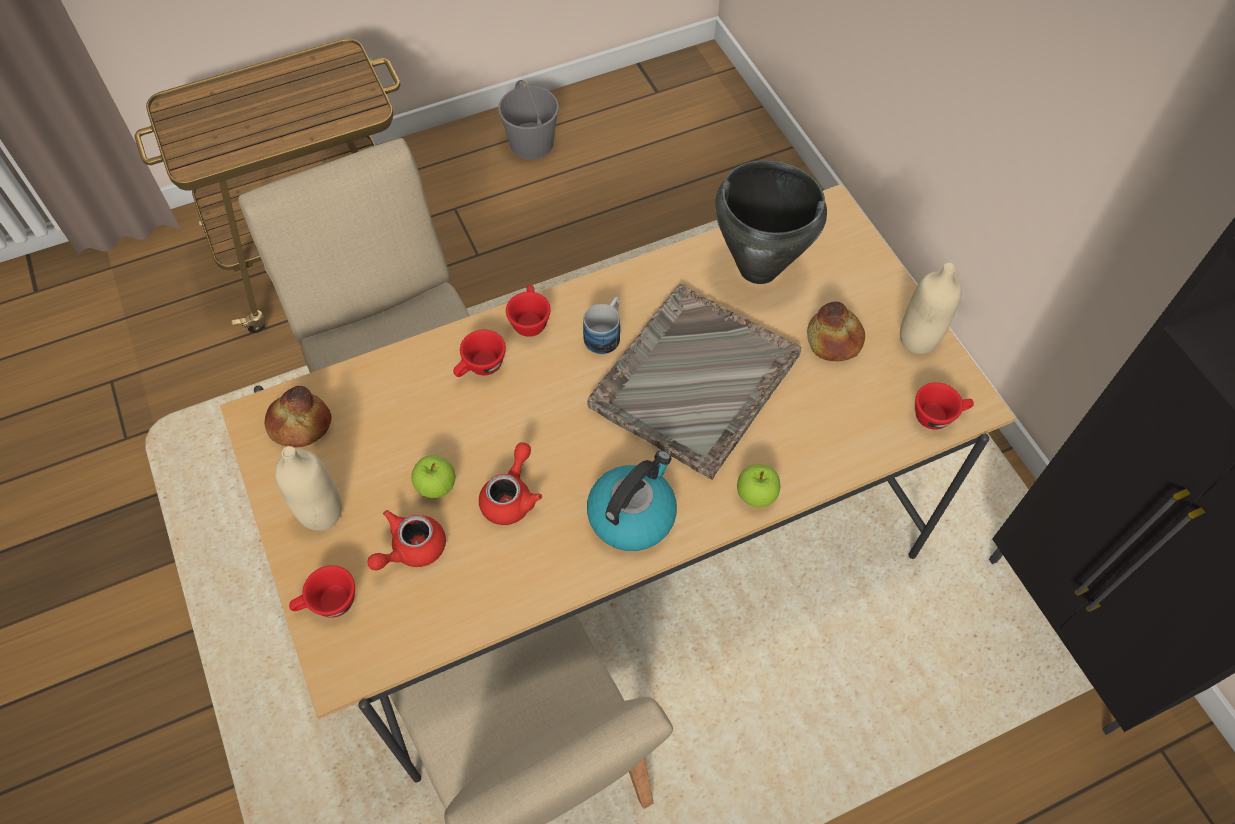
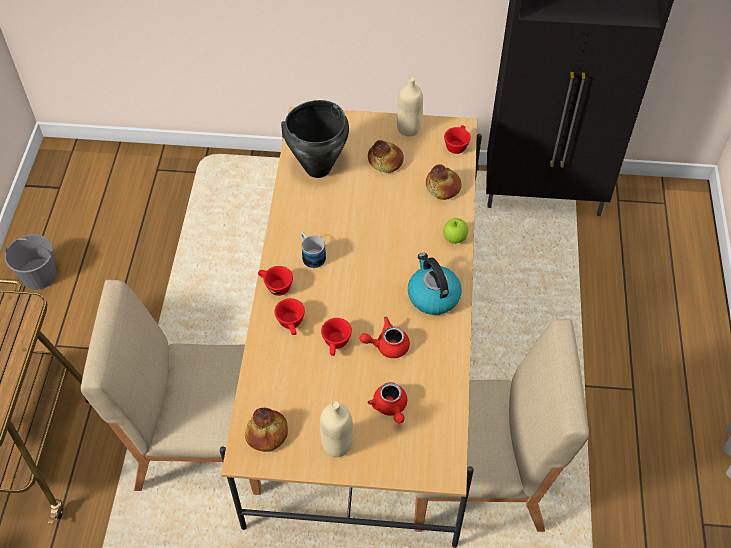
camera: 60 degrees left, 5 degrees down
(328, 604) = (400, 463): red cup -> red cup (336, 344)
(436, 486) = (357, 379): apple -> none
(511, 496) = (387, 345): red teapot -> red teapot turned 60 degrees counterclockwise
(693, 382) = (370, 231): grey tray -> none
(842, 435) = (443, 187): none -> bread

